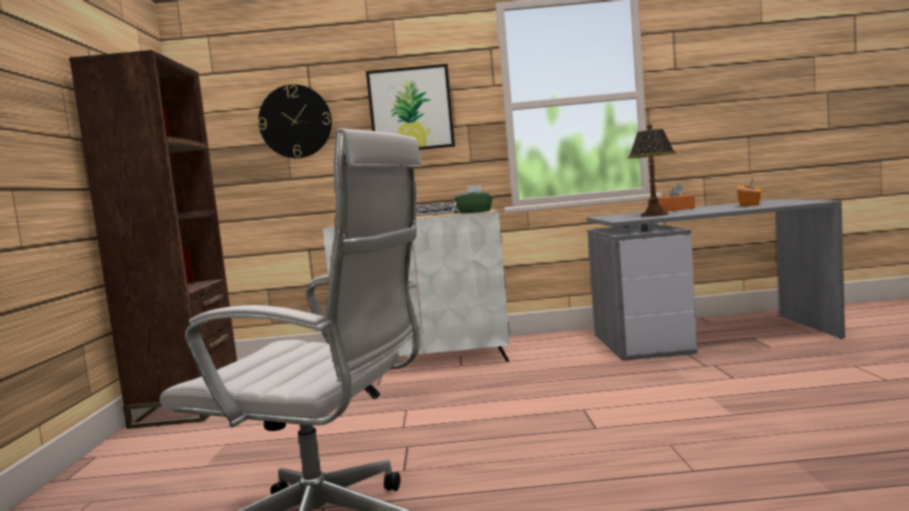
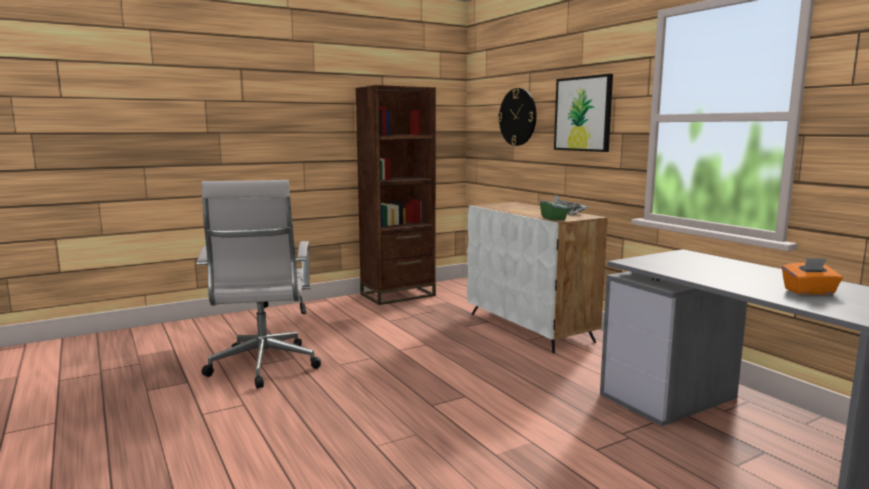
camera: 60 degrees right, 5 degrees up
(655, 215) = (684, 267): table lamp -> none
(677, 209) = (761, 269): orange tissue box -> none

